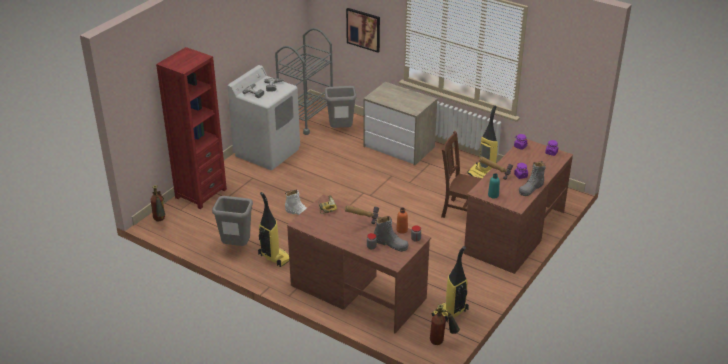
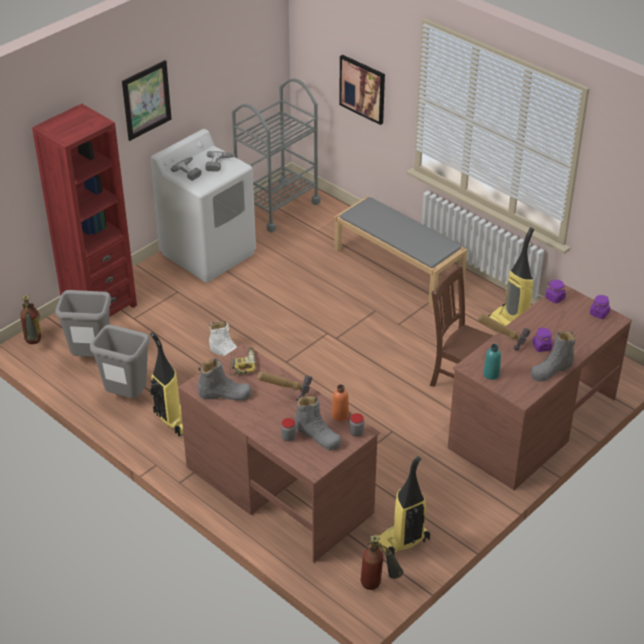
camera: 10 degrees right, 5 degrees up
(223, 45) = (146, 100): none -> picture
(320, 226) = (225, 394): none -> grey boot
(340, 130) = (321, 230): grey trash can -> grey trash can (91, 358)
(399, 147) = (399, 265): dresser -> grey bench

